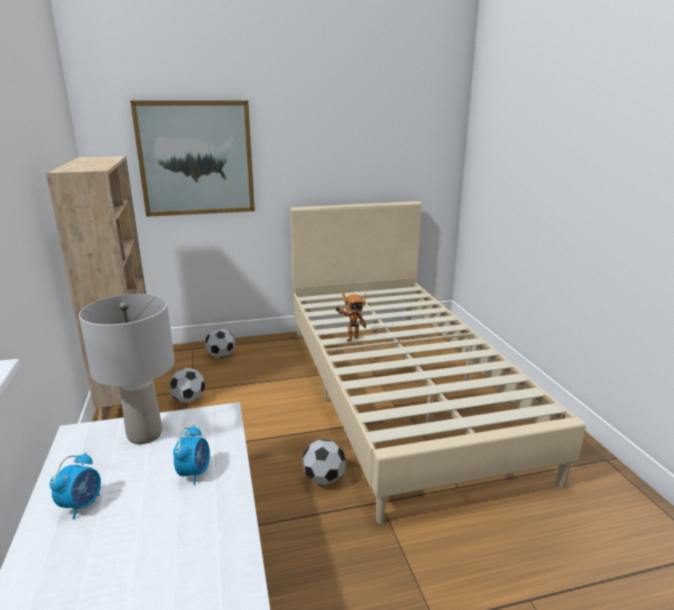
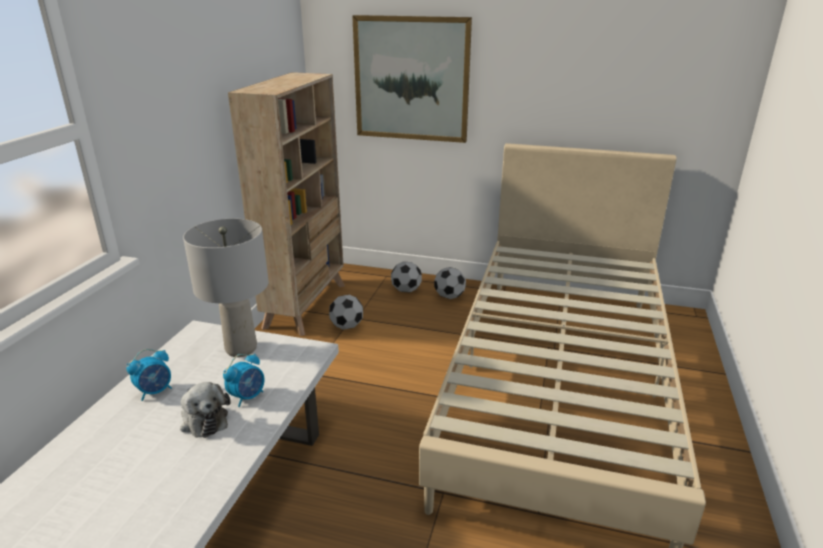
camera: 30 degrees right, 5 degrees up
(166, 509) = (203, 419): none -> plush toy
(323, 479) = (407, 447): football -> football (449, 296)
(351, 338) = (511, 308): toy robot -> none

